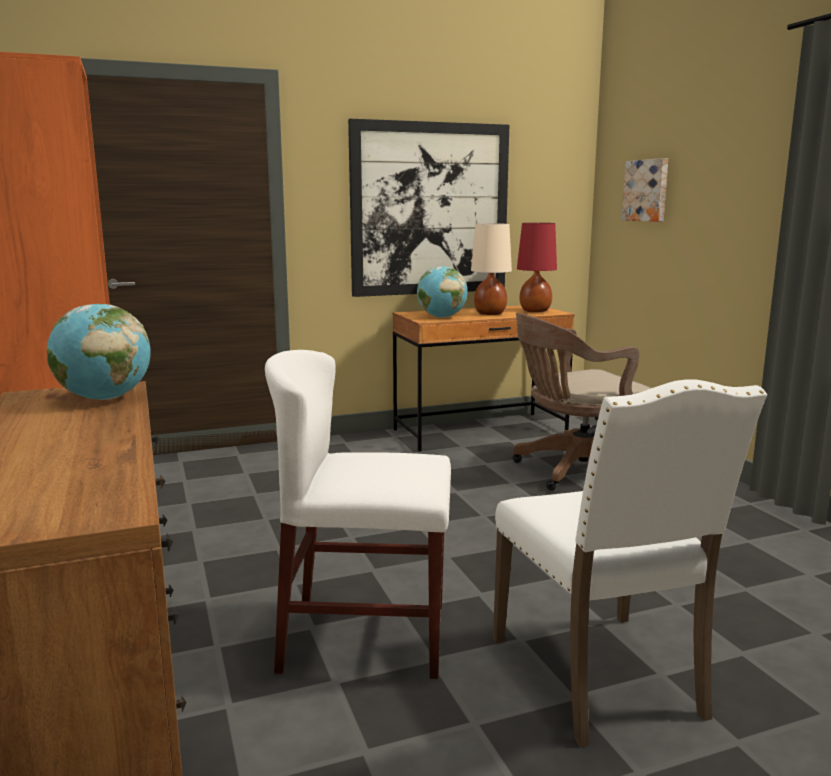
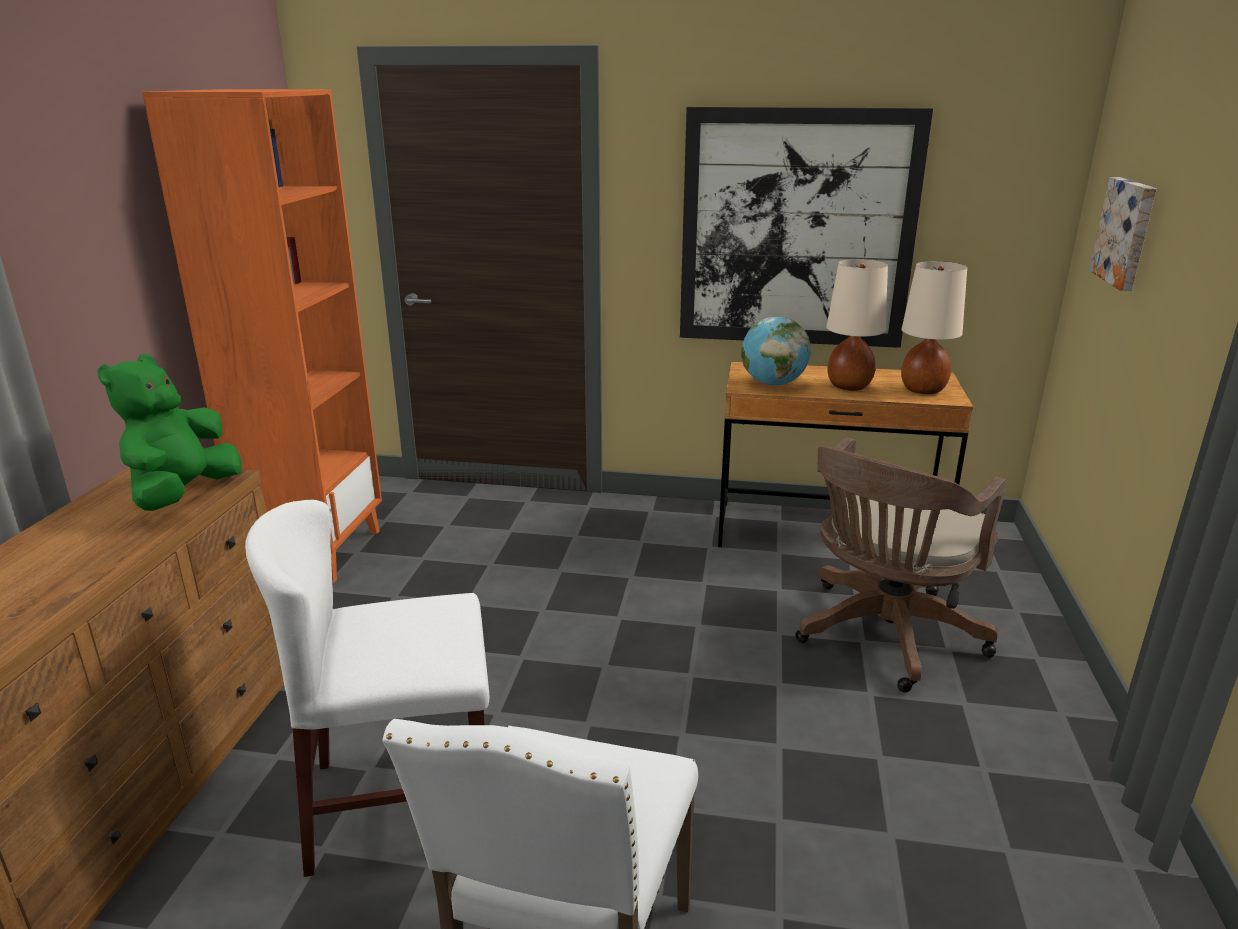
camera: 30 degrees right, 10 degrees up
(104, 398) = (183, 495): globe -> green plush toy
(365, 636) = (402, 803): white chair -> white chair turned 45 degrees counterclockwise
(535, 311) = (923, 390): red table lamp -> beige table lamp
(575, 471) = (884, 637): brown office chair -> brown office chair turned 60 degrees counterclockwise

